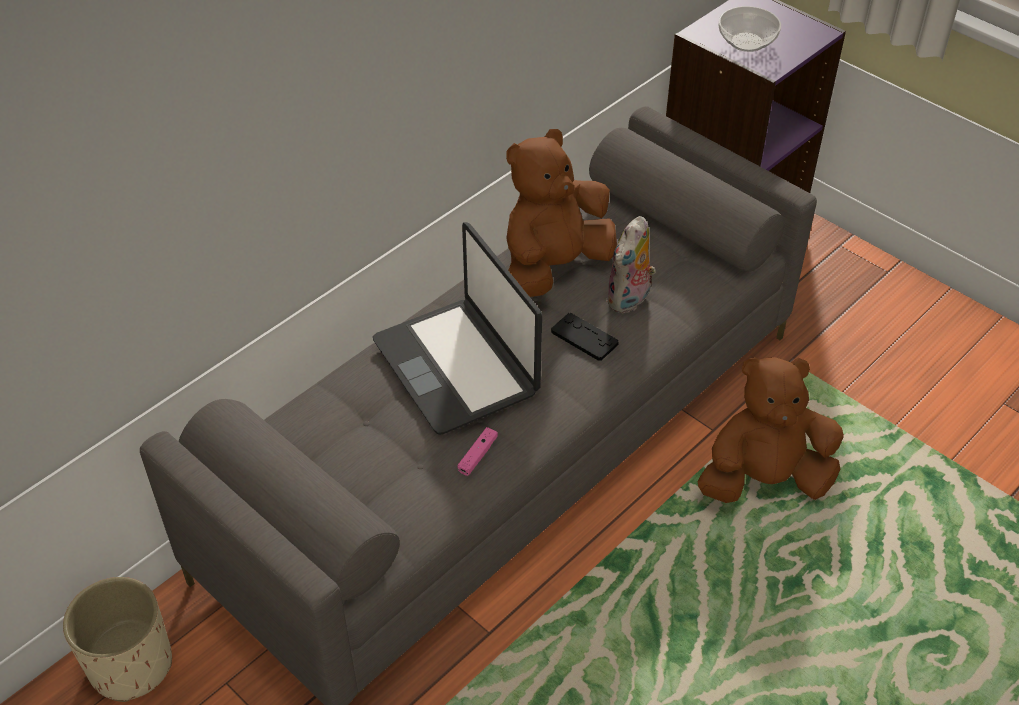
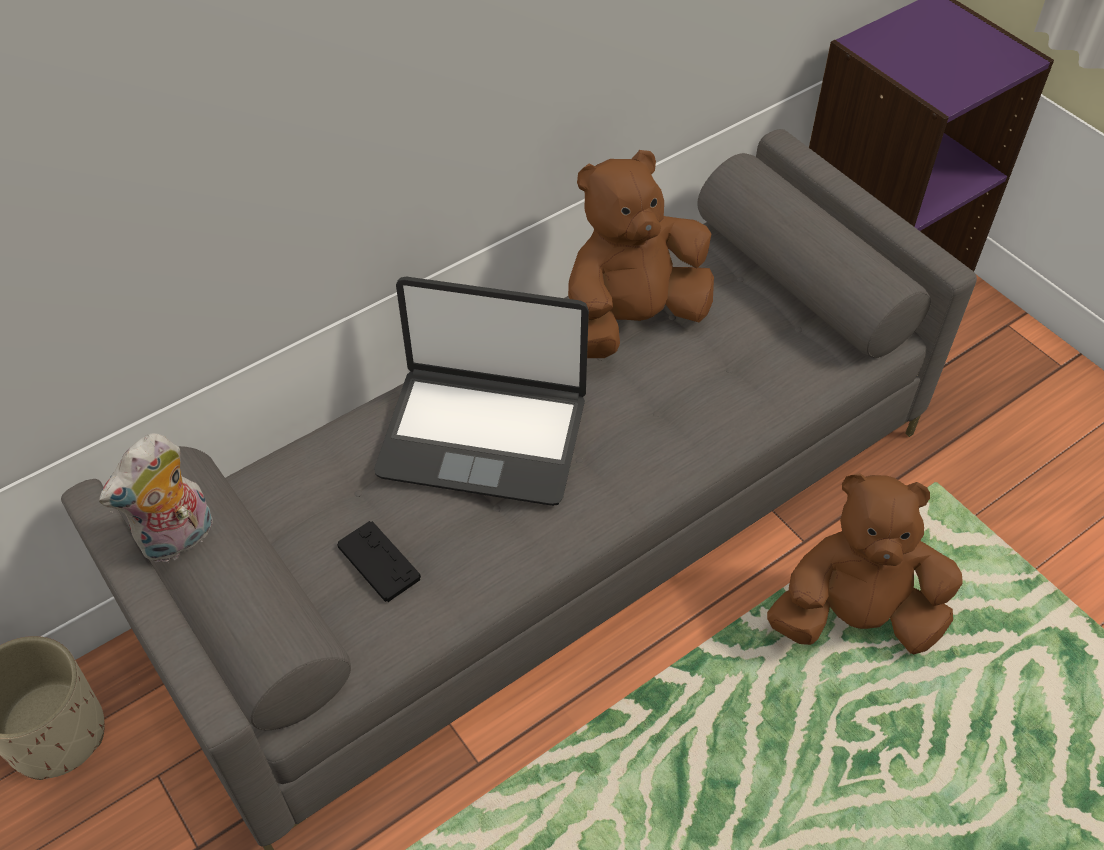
camera: 10 degrees right, 5 degrees up
(457, 366) = (483, 435): laptop -> laptop turned 60 degrees counterclockwise
(477, 455) = (481, 557): pink game controller -> none
(584, 338) = (648, 419): black game controller -> black game controller (379, 562)
(629, 300) = (716, 376): plush toy -> plush toy (178, 540)
(747, 42) = (922, 62): bowl -> none

